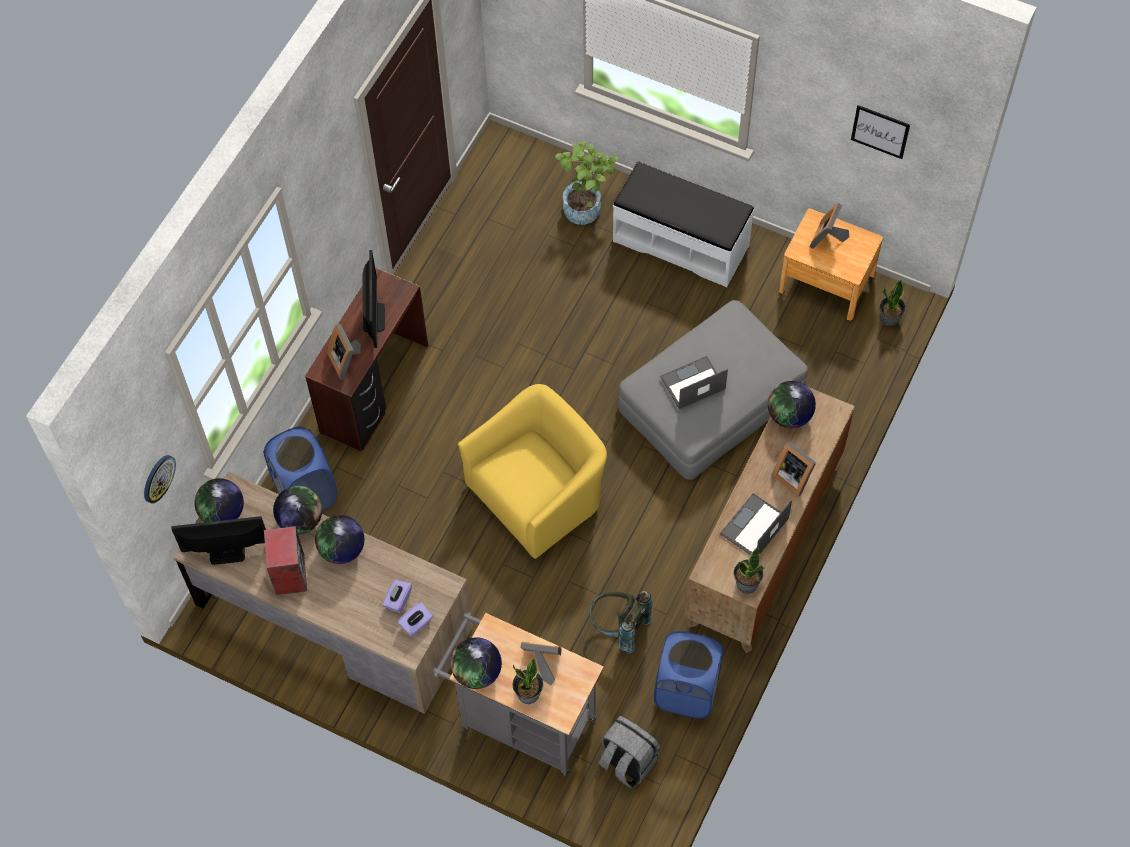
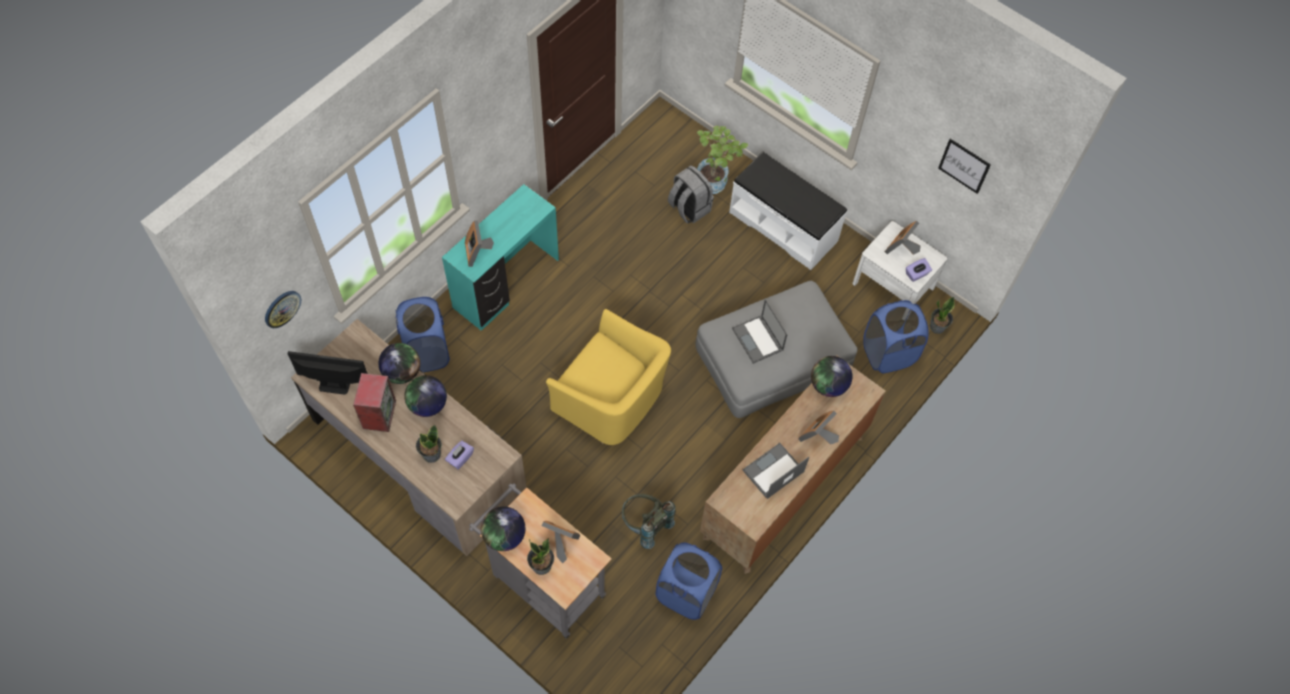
camera: 10 degrees right, 0 degrees up
(223, 513) = (342, 351): globe -> none
(373, 317) = (511, 223): monitor -> none
(376, 389) = (507, 284): brown desk -> turquoise desk
(416, 624) = (469, 482): purple tissue box -> purple tissue box (916, 274)
(538, 494) = (611, 399): yellow armchair -> yellow armchair turned 60 degrees clockwise
(627, 762) = (620, 640): grey backpack -> grey backpack (688, 208)
(692, 383) = (758, 340): laptop -> laptop turned 105 degrees counterclockwise
(746, 584) = (753, 518): potted plant -> potted plant (431, 454)
(793, 476) = (818, 436): picture frame -> picture frame turned 75 degrees clockwise
(826, 282) = (893, 285): brown nightstand -> white nightstand
(841, 363) = (888, 353): none -> blue laundry basket

